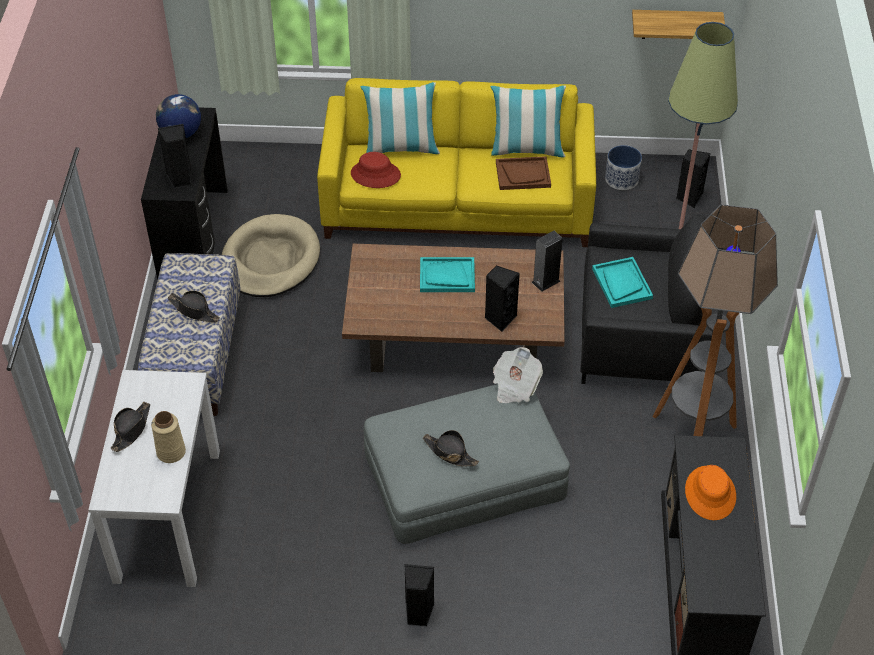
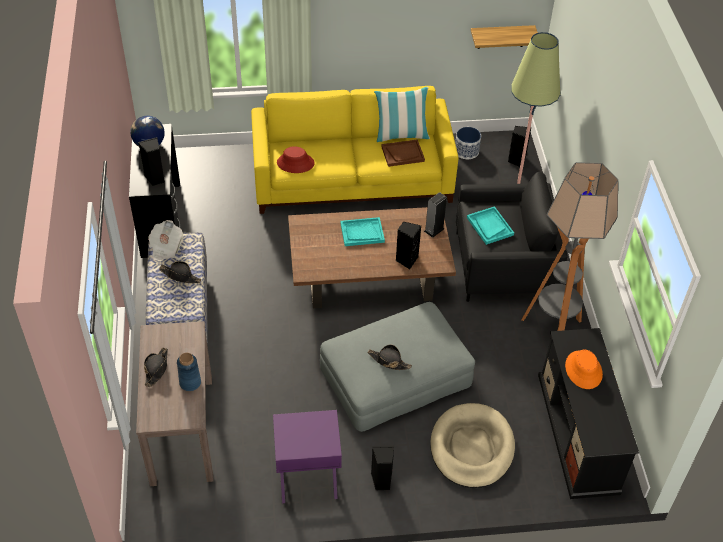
camera: 10 degrees left, 0 degrees up
(167, 514) = (182, 429): white console table -> brown console table
(171, 452) = (190, 383): beige vase -> blue vase
(270, 260) = (222, 233): beige dog bed -> beige dog bed (471, 448)
(320, 599) = (308, 479): none -> purple nightstand
(401, 147) = (310, 142): pillow -> none
(515, 385) = (426, 307): newspaper -> newspaper (165, 248)

